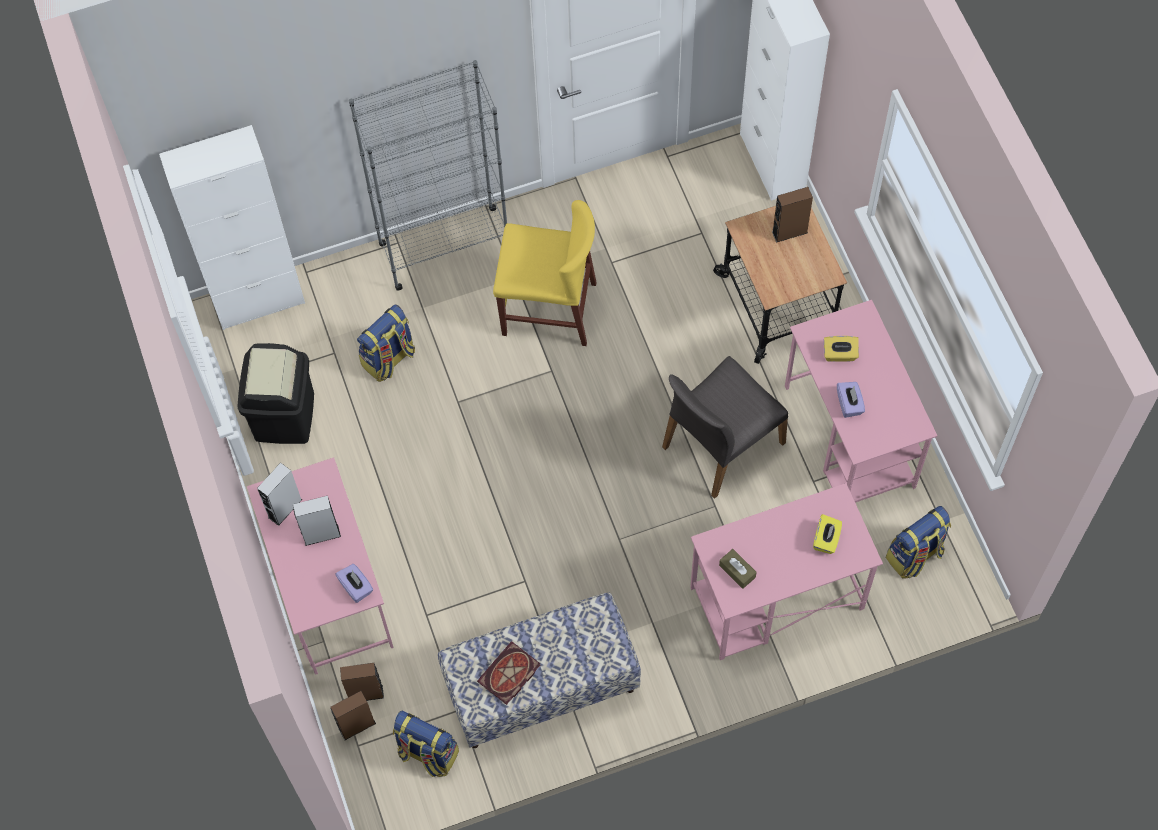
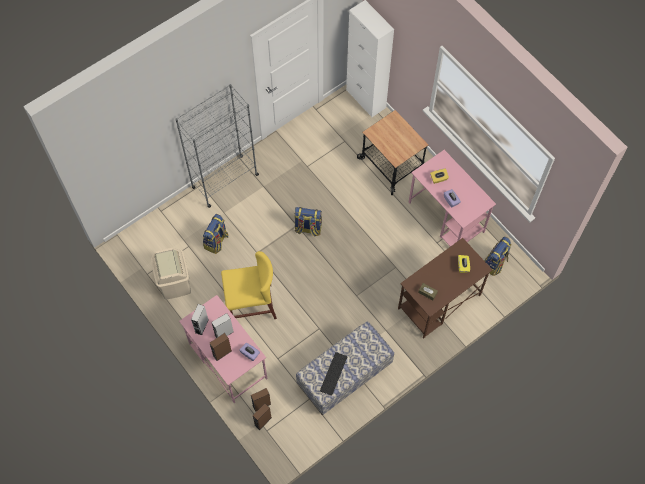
camera: 20 degrees left, 0 degrees up
(258, 300) = (142, 231): white cabinet -> none
(284, 416) = (174, 283): black trash can -> beige trash can
(427, 753) = (301, 424): backpack -> backpack (308, 228)
(509, 675) = (334, 374): book -> keyboard
(549, 309) = (285, 196): yellow chair -> yellow chair (251, 305)
(721, 444) = (388, 237): grey chair -> none
(775, 599) = (439, 302): pink desk -> brown desk
(789, 232) = (393, 128): brown speaker -> brown speaker (222, 353)

